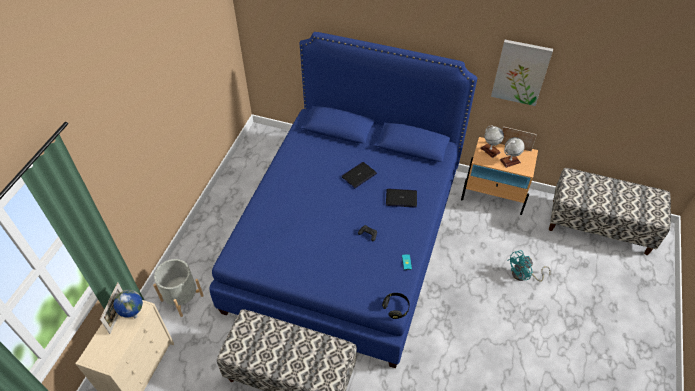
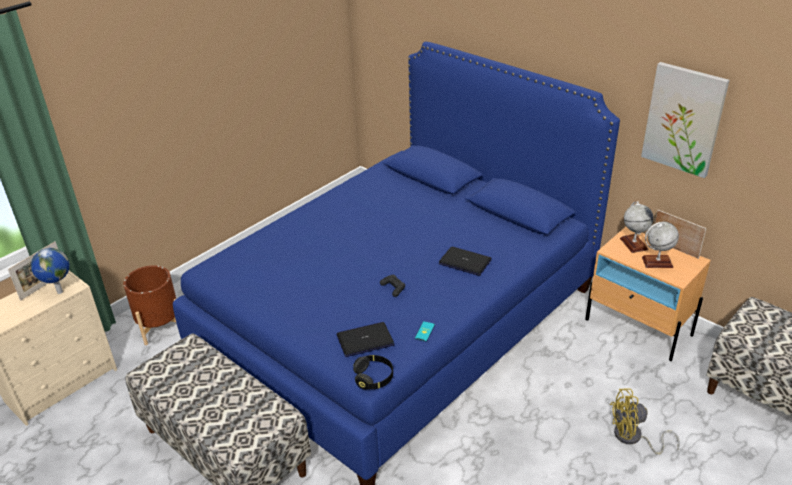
camera: 25 degrees right, 15 degrees down
(182, 298) = (160, 326): grey planter -> brown planter
(359, 175) = (425, 225): laptop -> laptop (365, 340)
(523, 275) = (633, 438): turquoise fan -> yellow fan

